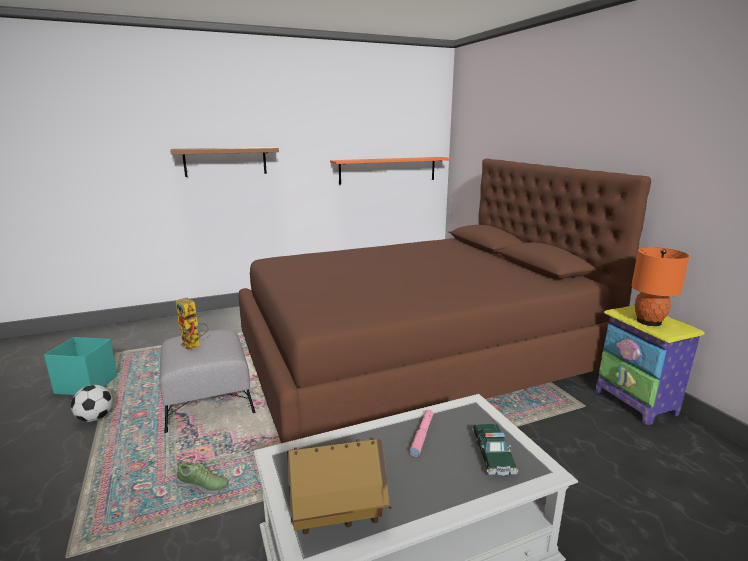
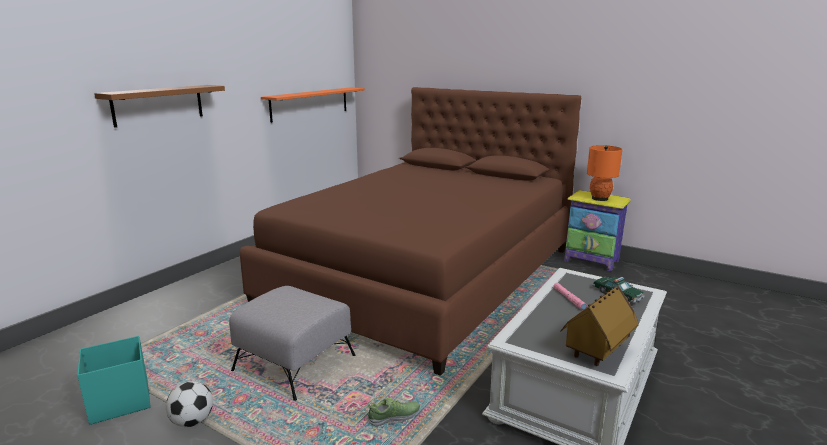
camera: 35 degrees left, 0 degrees up
(194, 346) = (285, 305): toy robot -> none

